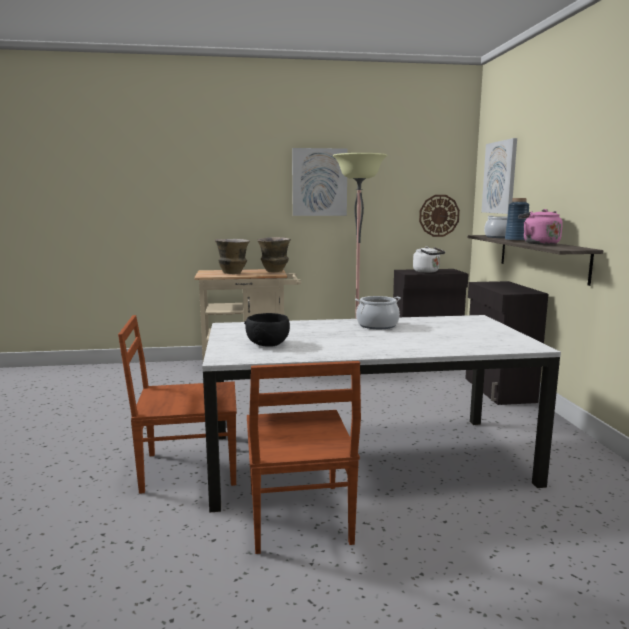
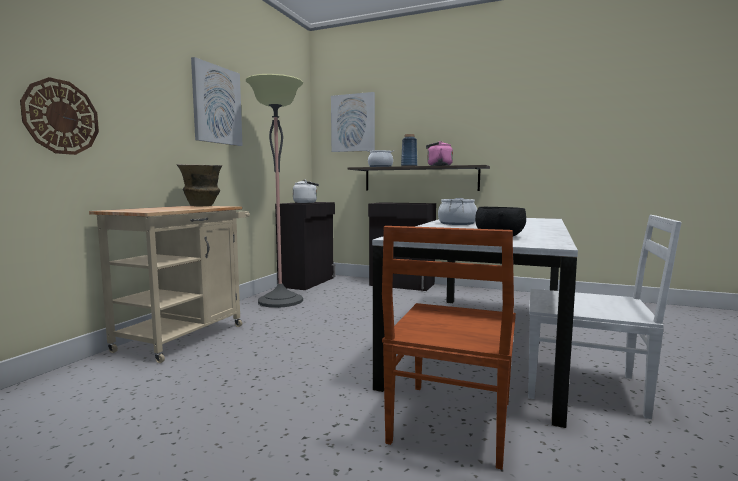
camera: 60 degrees left, 5 degrees down
(233, 273) = (167, 208): vase -> none
(298, 518) = (586, 388): brown chair -> white chair
(439, 215) = (295, 154): wall clock -> wall clock (61, 117)

